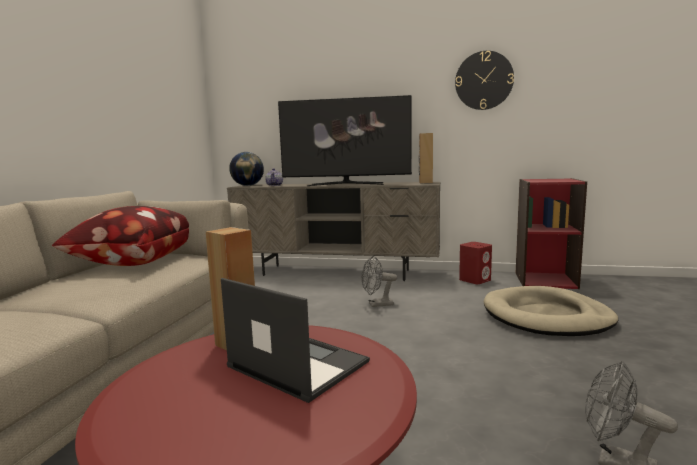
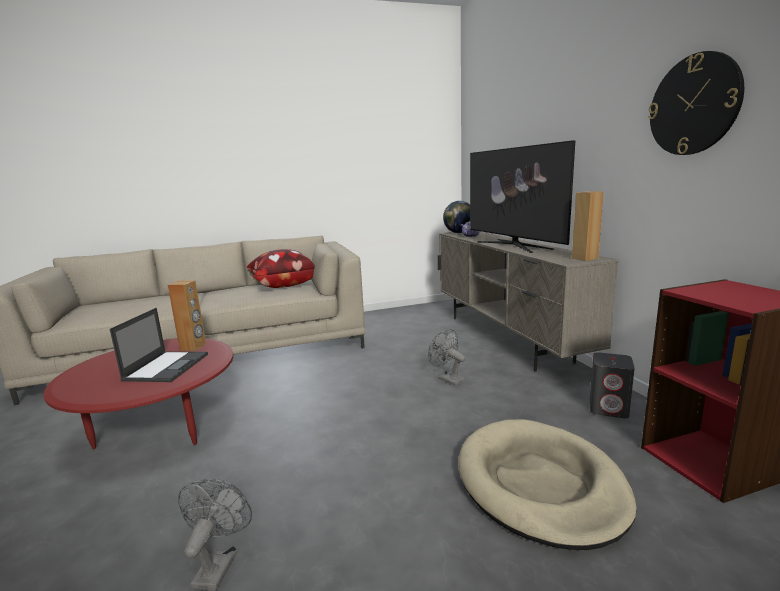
camera: 60 degrees right, 5 degrees up
(475, 280) = (609, 408): red speaker -> grey speaker

